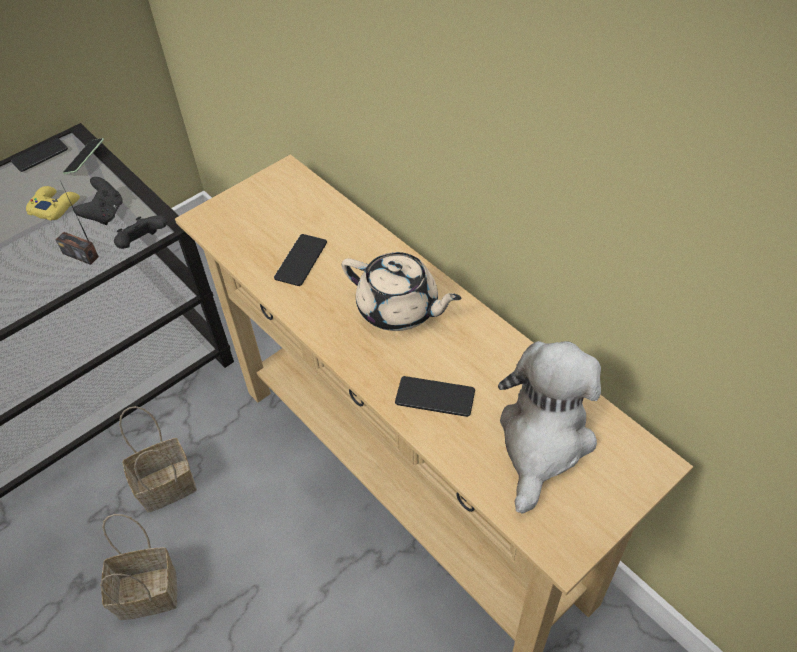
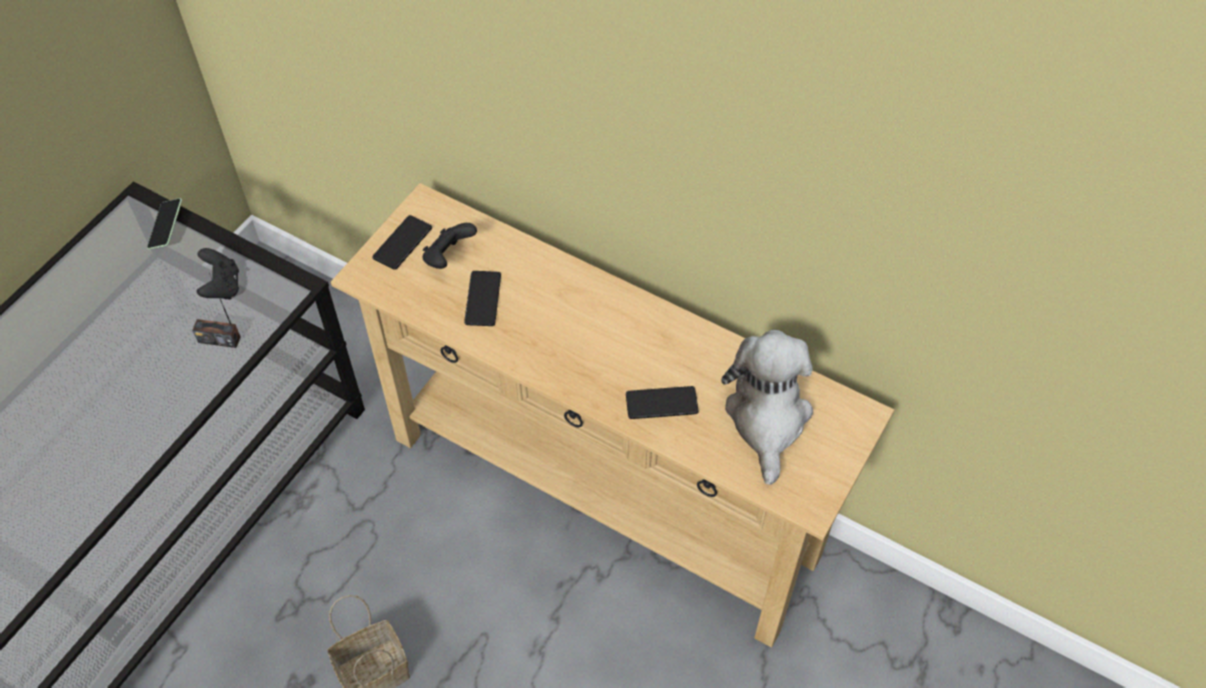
camera: 20 degrees left, 5 degrees up
(40, 155) = (107, 232): phone -> phone (402, 243)
(54, 207) = (158, 291): yellow game controller -> none
(143, 244) = (284, 312): black game controller -> black game controller (448, 257)
(168, 484) = (347, 559): basket -> none
(399, 309) = (598, 327): beige teapot -> none

